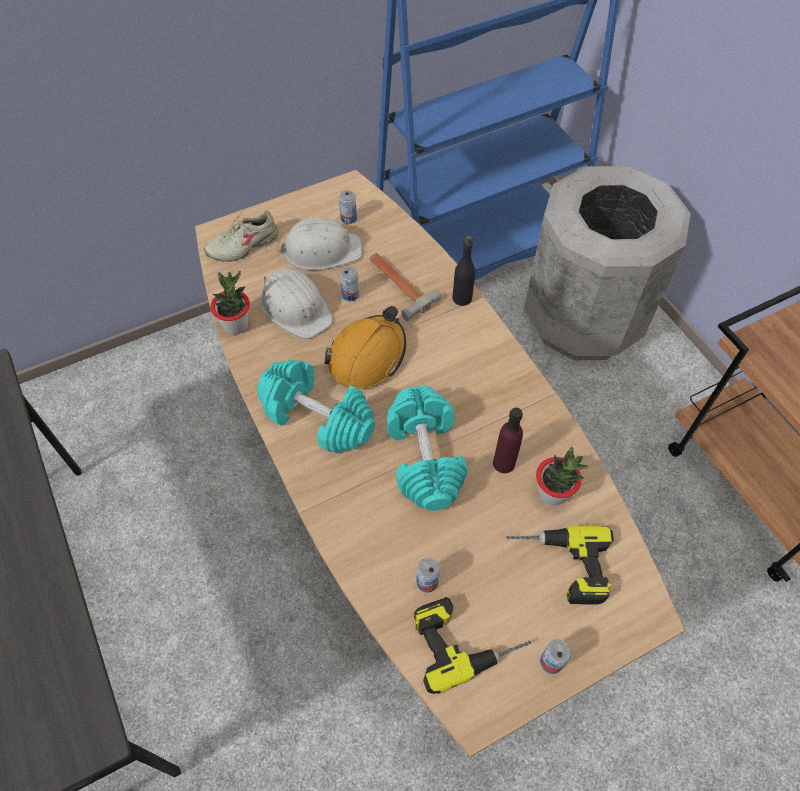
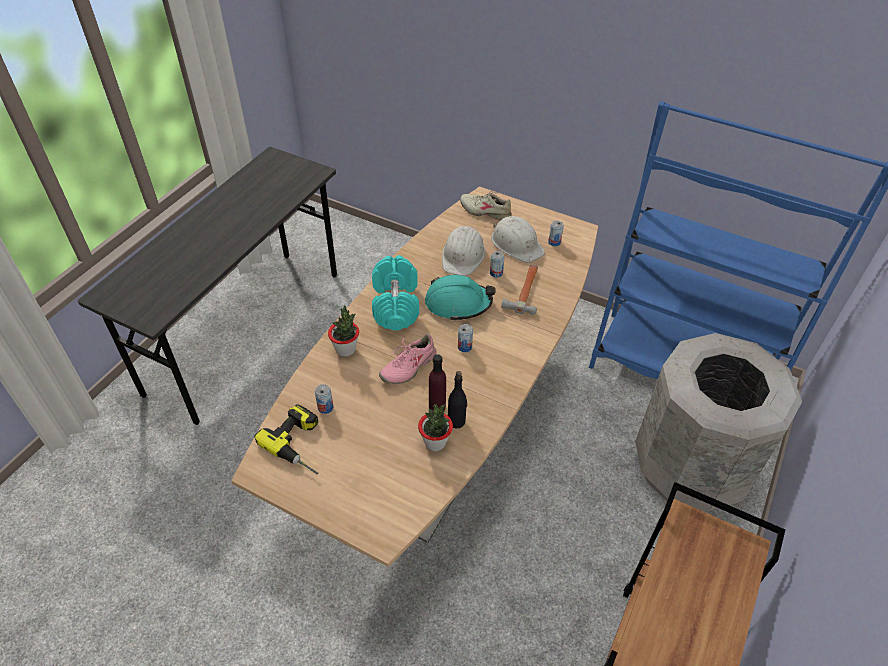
camera: 55 degrees right, 10 degrees down
(236, 325) = (427, 239): potted plant -> potted plant (346, 349)
(367, 356) = (458, 303): orange hard hat -> turquoise hard hat
(425, 458) = (408, 366): turquoise dumbbell -> pink shoe
(462, 298) = (547, 325): black bottle -> black bottle (456, 421)
(551, 662) = (314, 495): can -> can (464, 347)
(560, 566) = (384, 470): power drill -> none

